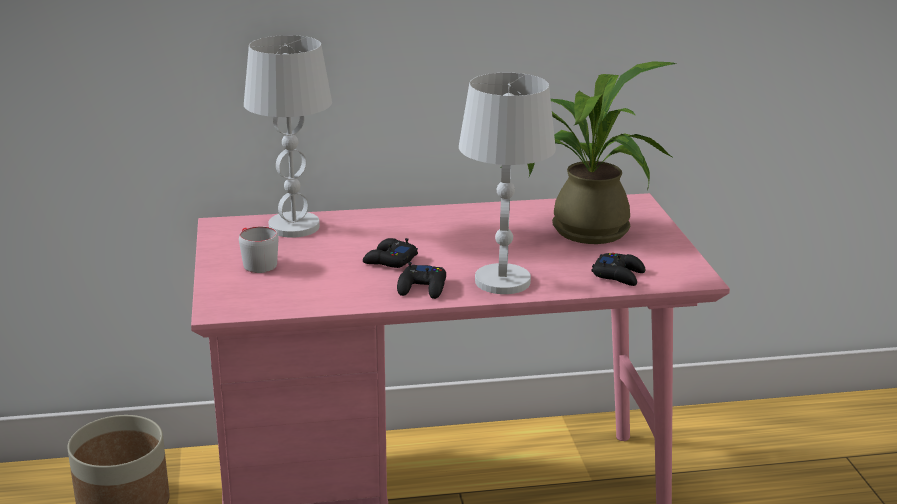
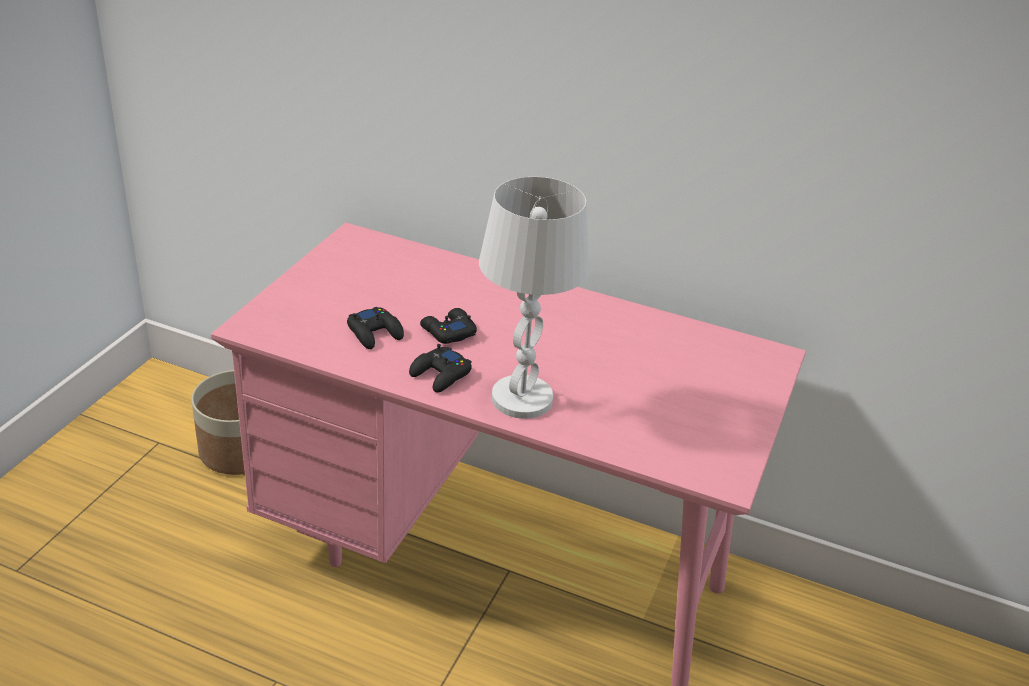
camera: 30 degrees right, 10 degrees up
(256, 263) = (334, 288): grey mug -> none
(294, 227) = (410, 261): white table lamp -> none
(580, 229) = (674, 367): potted plant -> none
(619, 275) = (647, 440): black game controller -> black game controller (375, 333)

